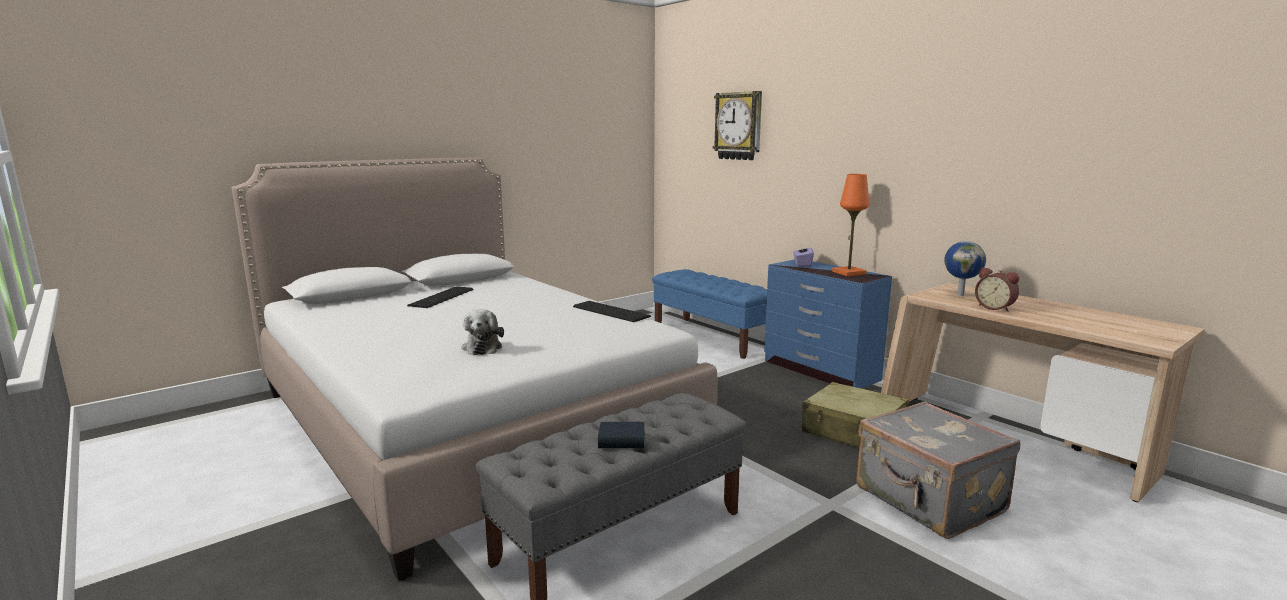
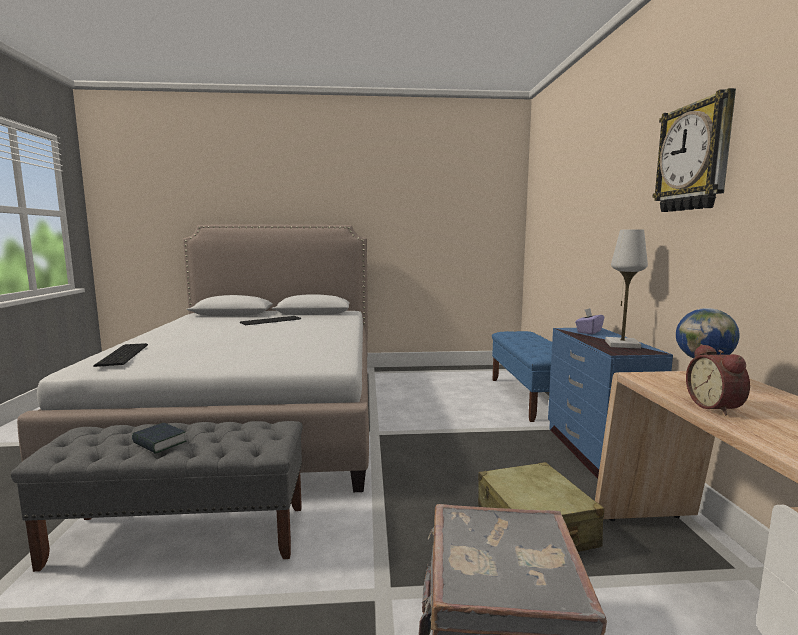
camera: 35 degrees right, 5 degrees down
(482, 347) = (197, 351): plush toy -> none
(611, 311) = (341, 344): keyboard -> keyboard (125, 354)
(739, 126) = (570, 193): wall clock -> wall clock (694, 157)
(849, 273) = (622, 344): orange table lamp -> white table lamp

